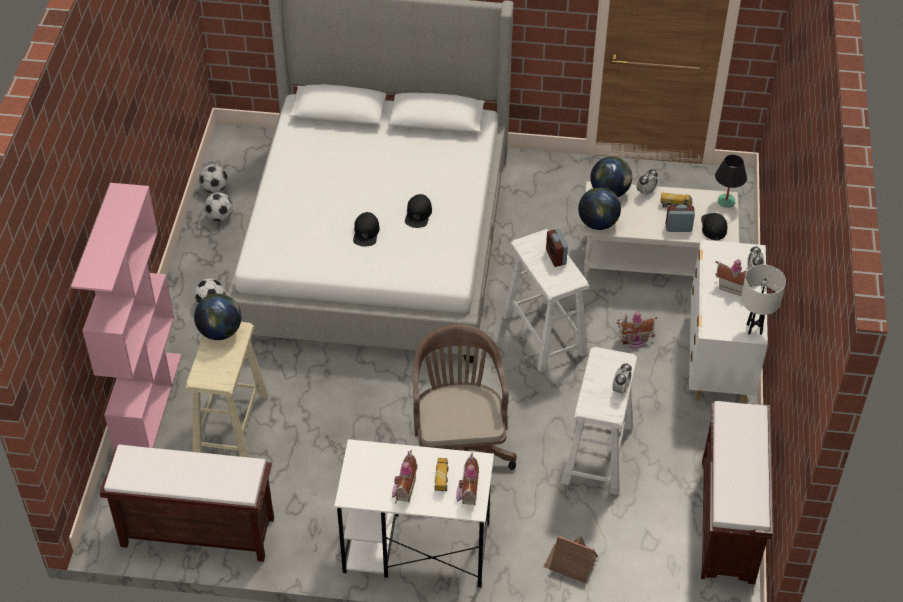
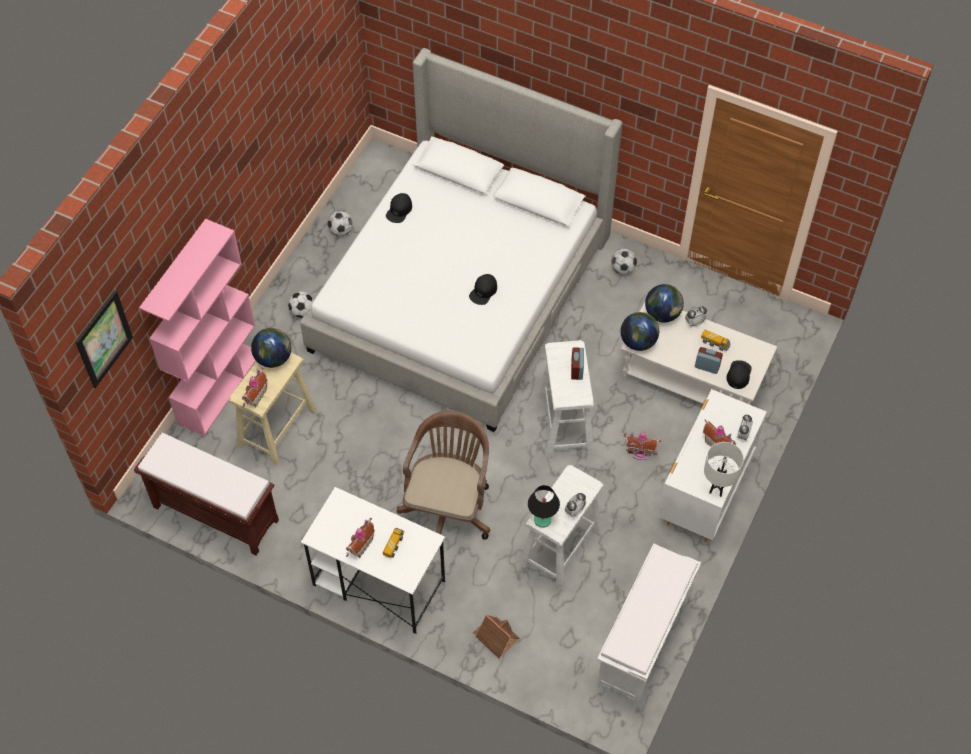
camera: 20 degrees right, 10 degrees up
(44, 325) = (104, 339): none -> picture
(214, 189) = (346, 203): football -> football (623, 269)
(366, 232) = (432, 296): black cap -> black cap (399, 210)
(466, 493) = (408, 565): toy house -> toy house (254, 396)
(726, 201) = (762, 353): black table lamp -> black table lamp (543, 520)
(728, 521) = (643, 643): brown bench -> white bench

